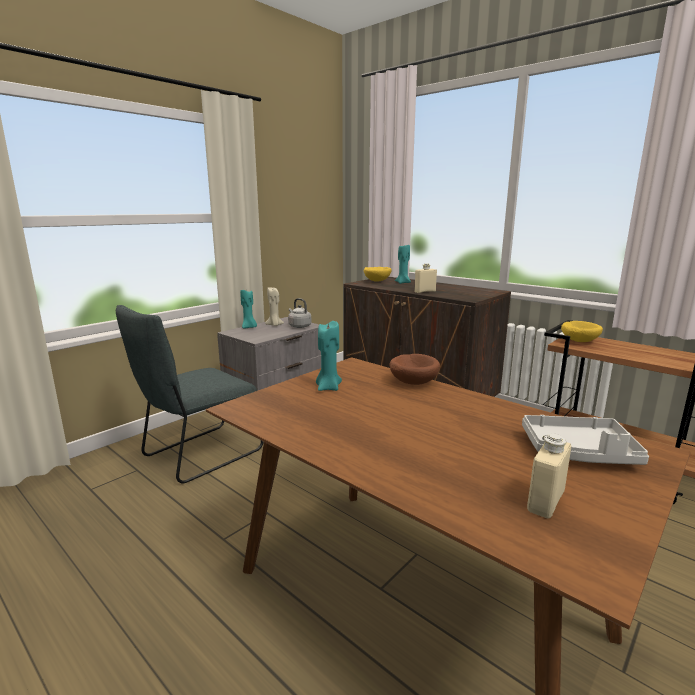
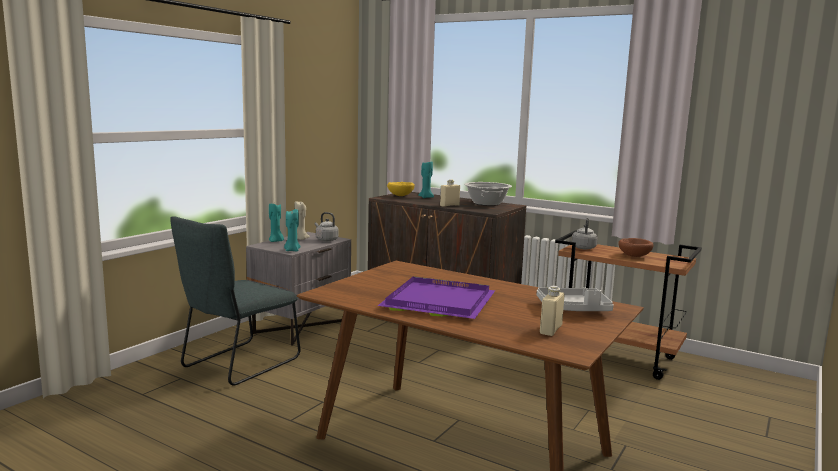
camera: 10 degrees left, 5 degrees down
(328, 387) = (387, 280): turquoise candle -> turquoise candle (292, 250)
(378, 430) = (436, 302): none -> purple tray
(413, 382) = (453, 275): brown bowl -> brown bowl (633, 256)
(466, 289) = (486, 203): none -> cooking pot
(578, 341) = (583, 247): yellow bowl -> grey kettle

